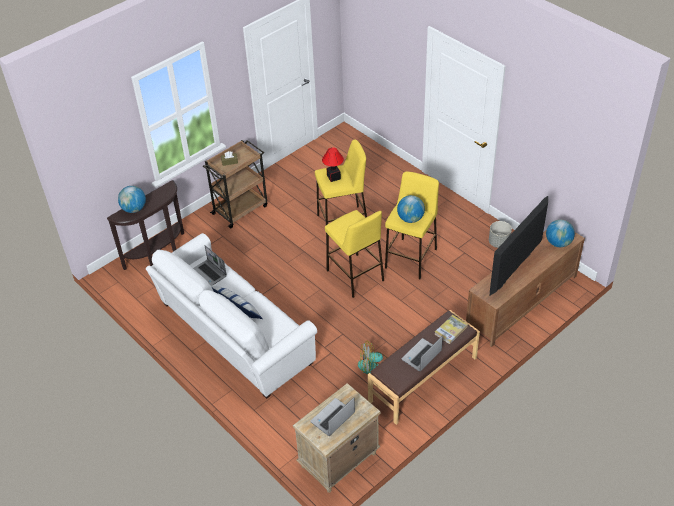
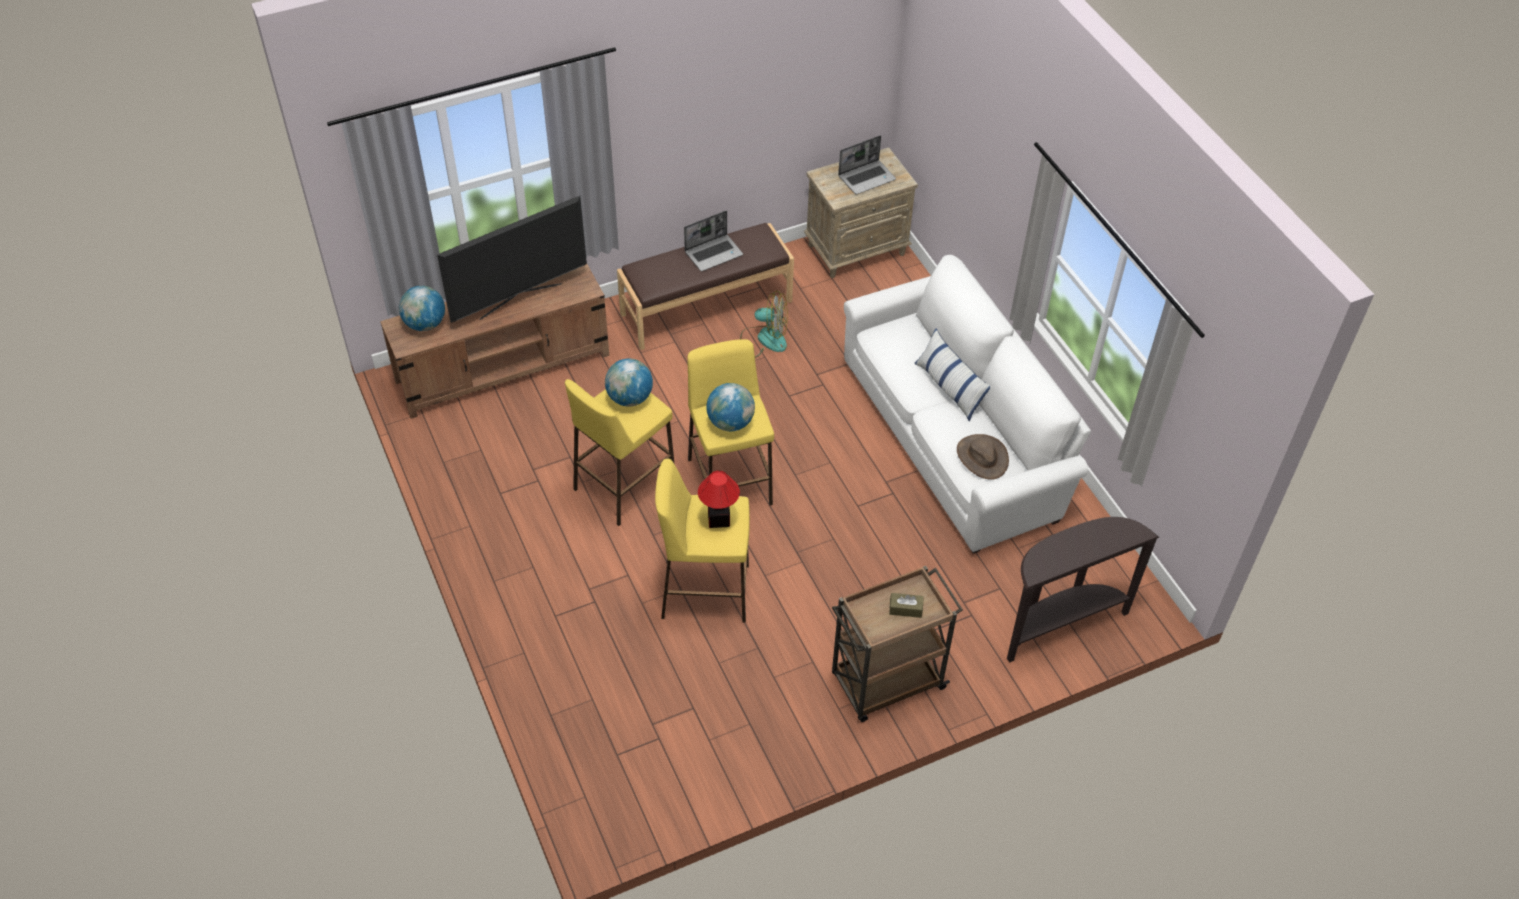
camera: 165 degrees left, 5 degrees up
(134, 209) = (1106, 539): globe -> globe (730, 422)
(209, 274) = (982, 457): laptop -> brown hat
(451, 330) = (656, 273): book -> none
(498, 242) = (467, 470): grey planter -> none

